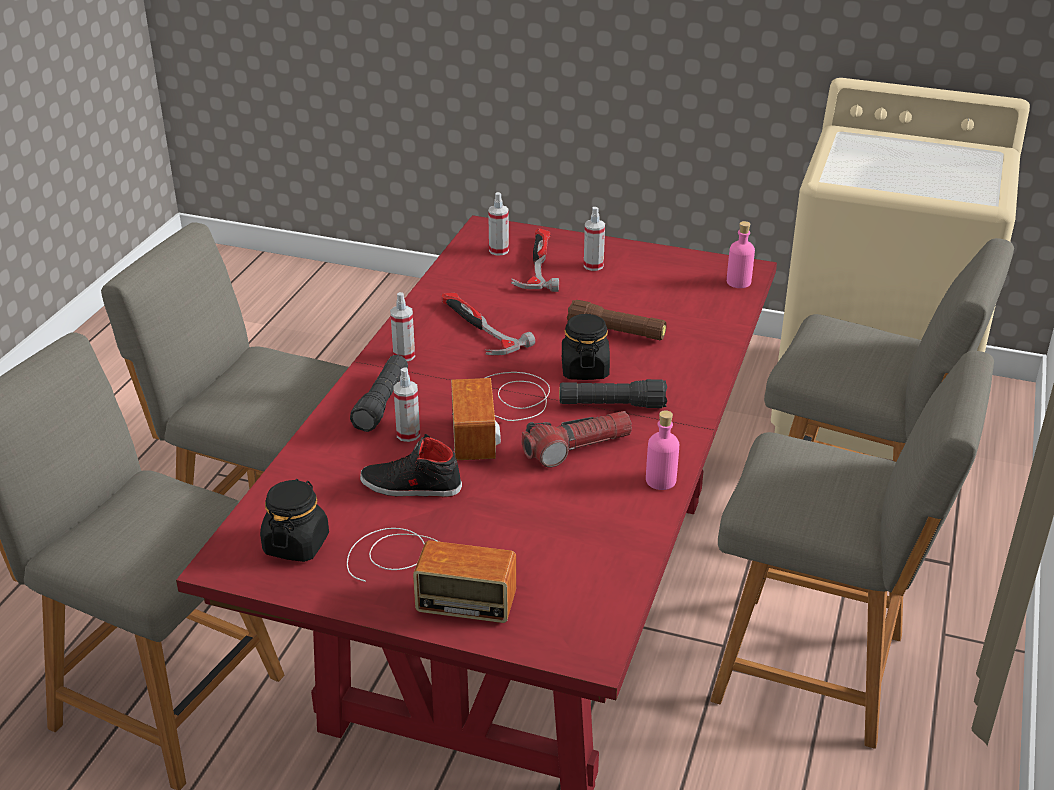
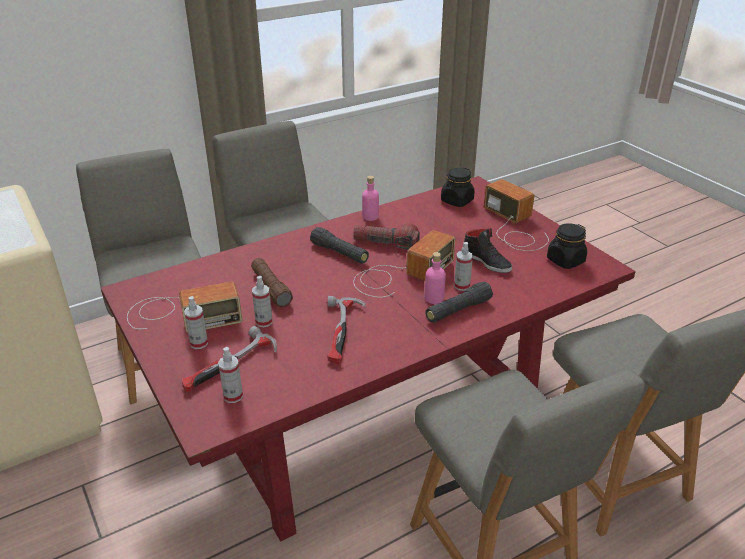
camera: 140 degrees left, 0 degrees up
(404, 355) = (412, 336): spray bottle -> spray bottle (264, 322)
(584, 369) = (323, 276): black jar -> black jar (457, 201)
(654, 276) = (181, 314): none -> radio
(738, 282) = (149, 285): pink bottle -> pink bottle (434, 298)

